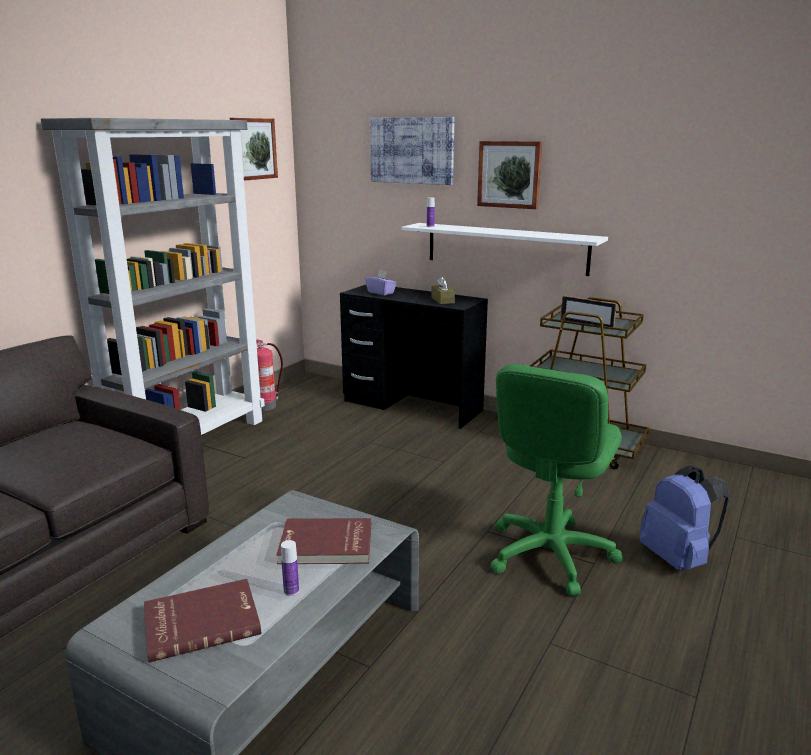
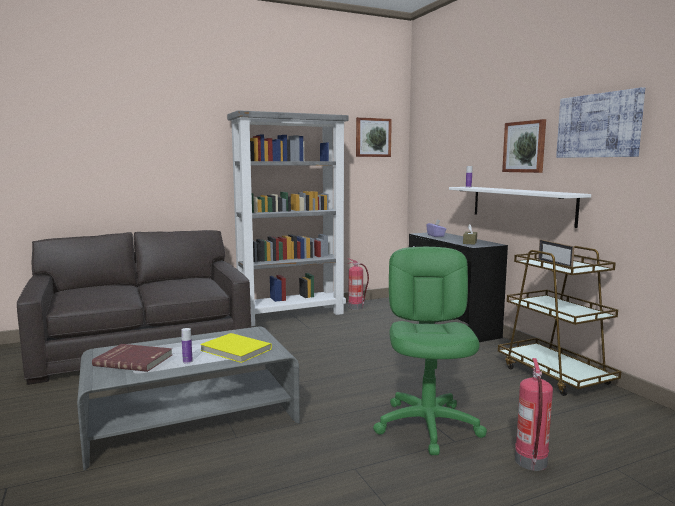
camera: 35 degrees right, 10 degrees down
(326, 545) = (235, 350): red book -> yellow book
(412, 150) = (468, 134): picture -> picture (598, 125)
(549, 554) = (428, 426): green office chair -> green office chair turned 120 degrees clockwise
(677, 559) = (532, 462): blue backpack -> fire extinguisher

